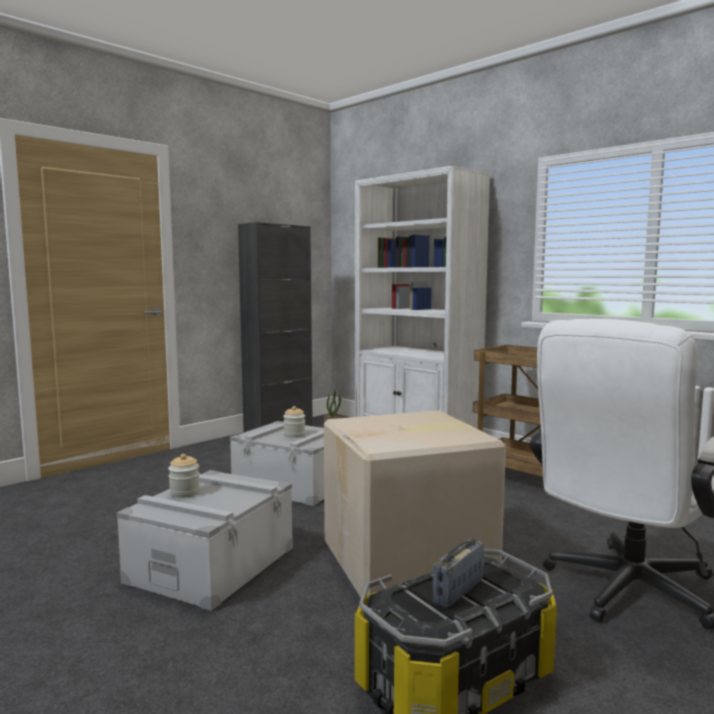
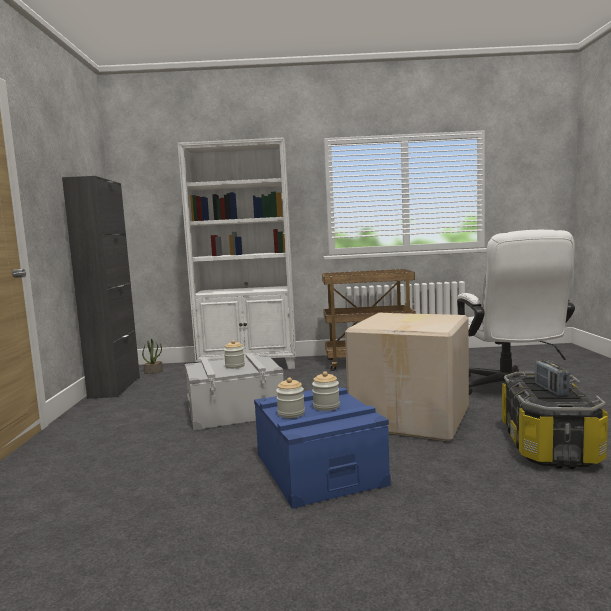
camera: 45 degrees left, 0 degrees up
(212, 564) = (318, 469): grey storage box -> blue storage box
(219, 498) = (326, 406): none -> jar

